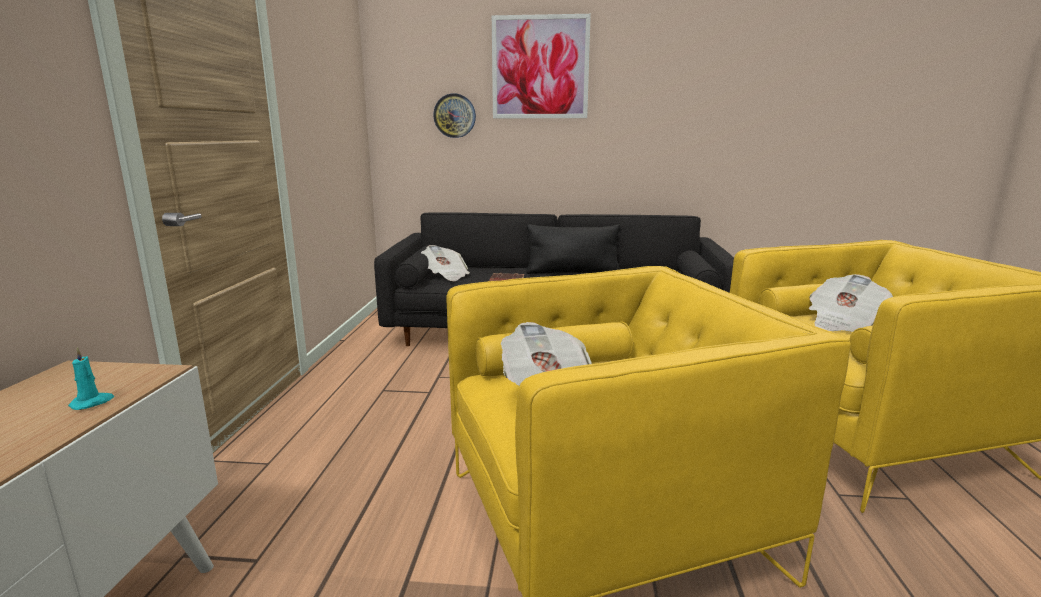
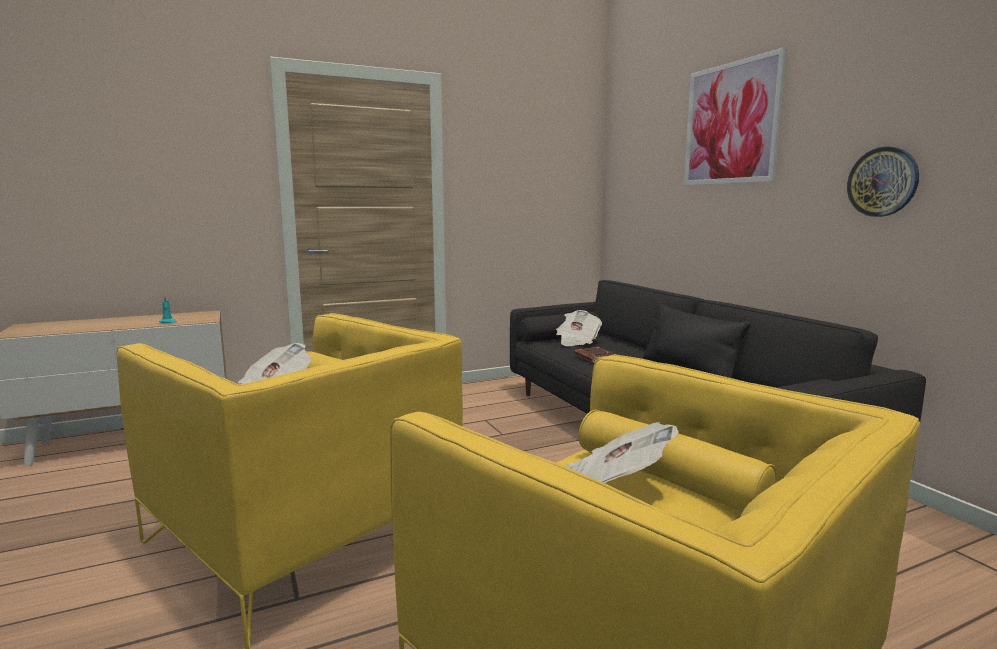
camera: 60 degrees right, 5 degrees down
(454, 115) = (657, 184): wall clock -> wall clock (882, 182)

